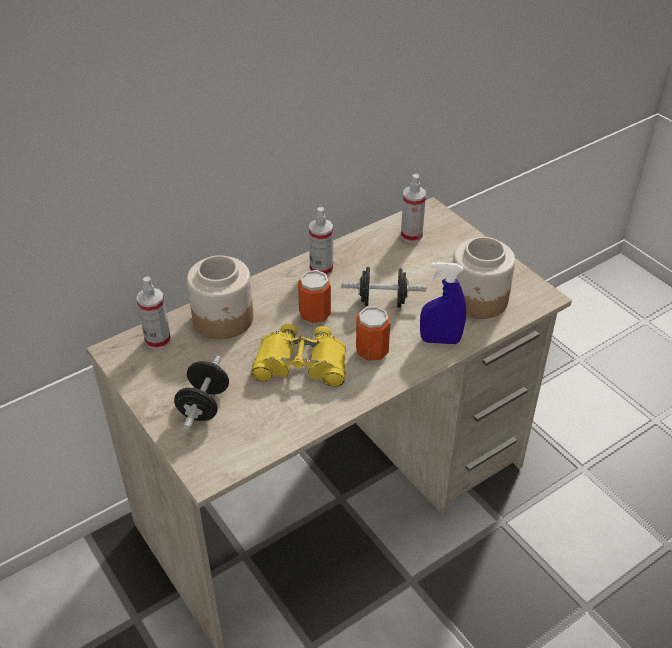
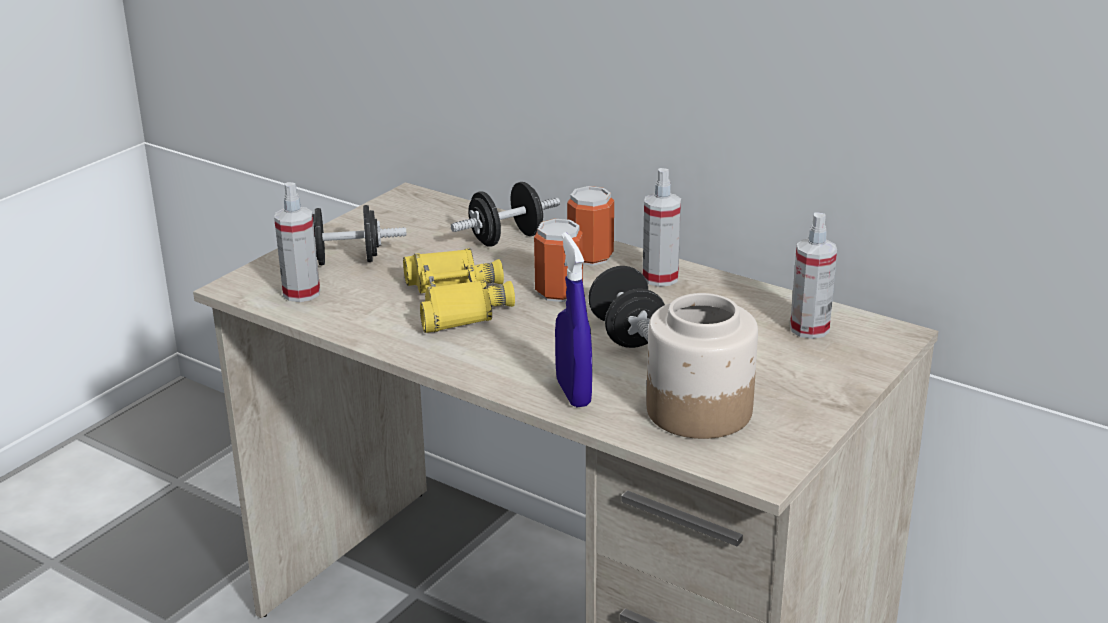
camera: 70 degrees right, 15 degrees down
(158, 340) = (441, 212): spray bottle -> spray bottle (301, 293)
(224, 319) = (506, 239): jar -> black dumbbell
(372, 351) = (511, 345): can -> can (590, 256)

